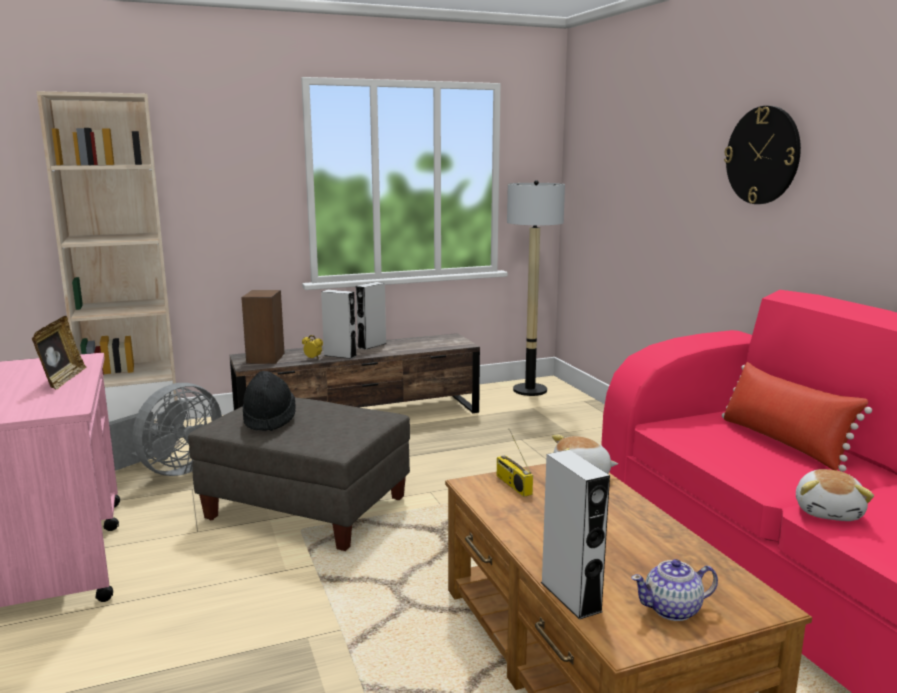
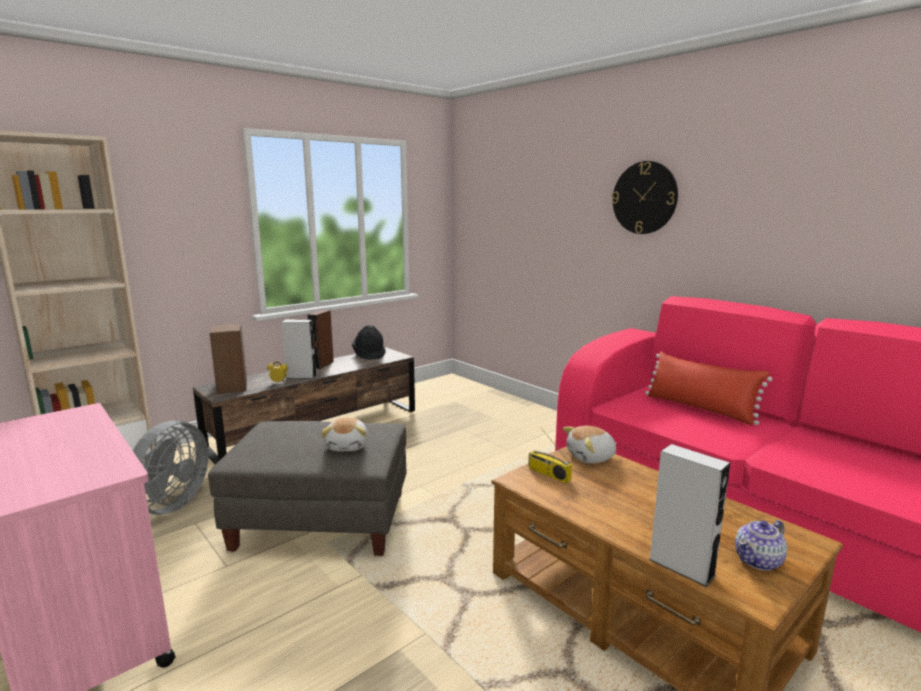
camera: 20 degrees left, 0 degrees up
(62, 380) = (78, 440): picture frame -> none
(269, 420) = (285, 446): black hat -> black hat (369, 355)
(372, 345) = (322, 365): grey speaker -> brown speaker
(530, 390) = (442, 387): floor lamp -> none
(829, 512) = (779, 457): plush toy -> plush toy (348, 446)

